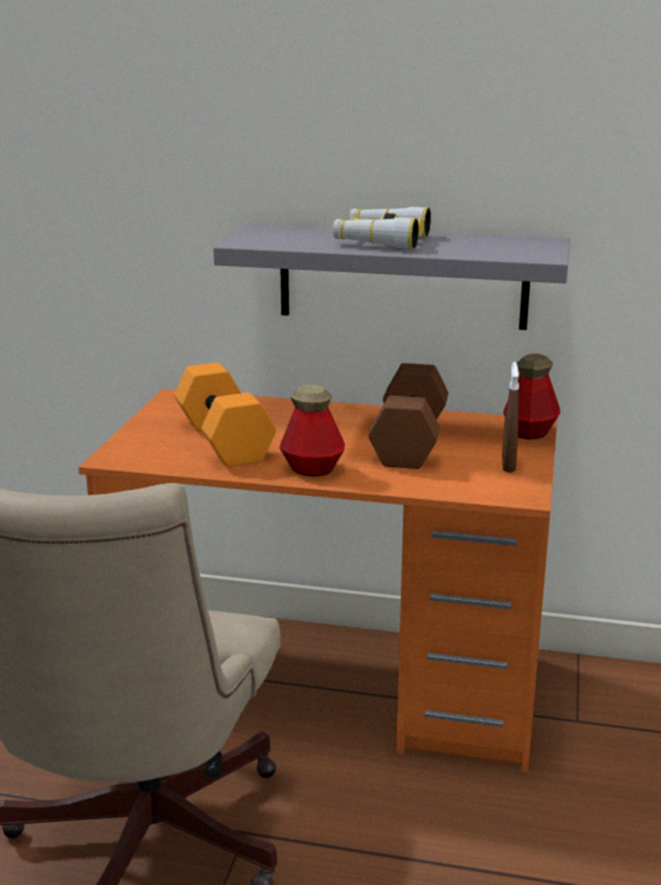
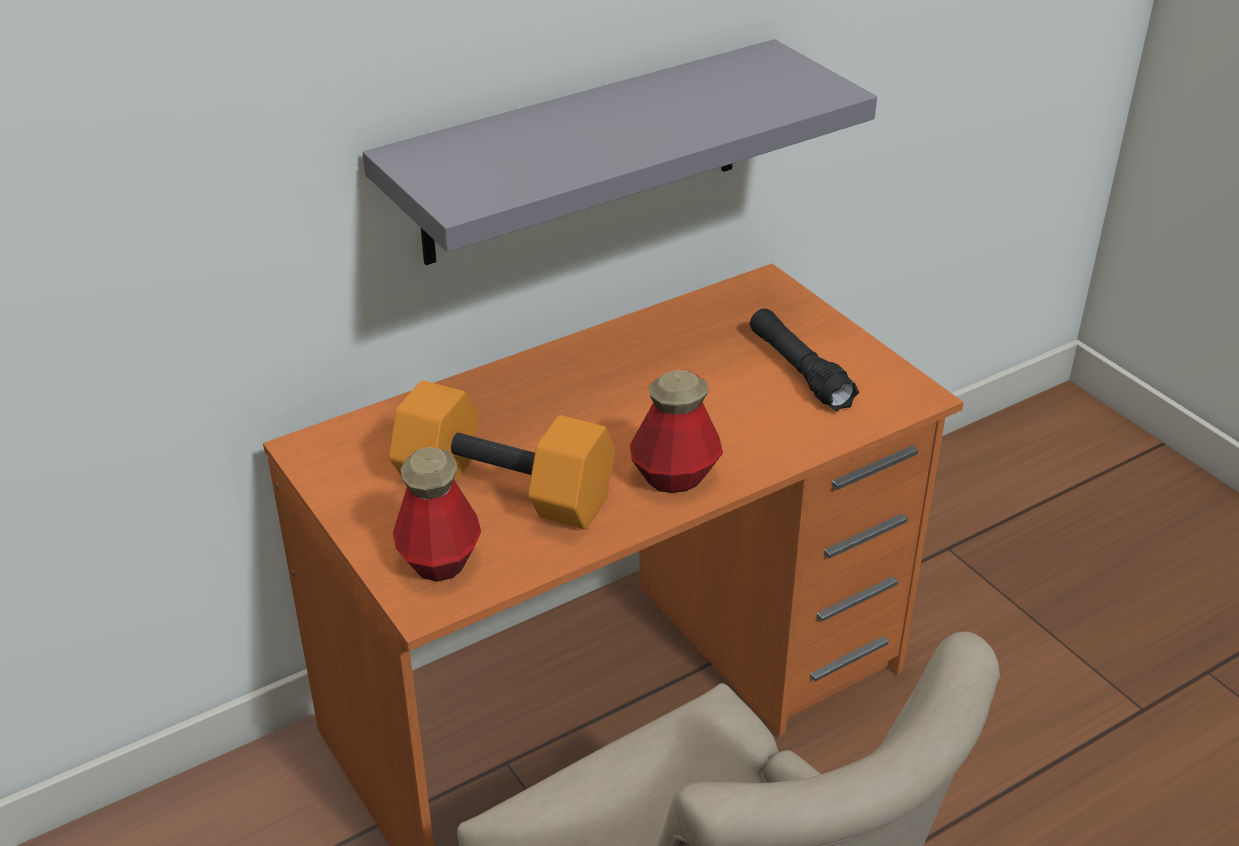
camera: 45 degrees left, 15 degrees up
(382, 240) = (609, 124): binoculars -> none
(411, 442) = (701, 376): brown dumbbell -> none
(472, 461) = (799, 371): none -> black flashlight
(508, 465) = (839, 359): brown spray bottle -> none
(530, 432) = (783, 298): bottle -> bottle (439, 560)

